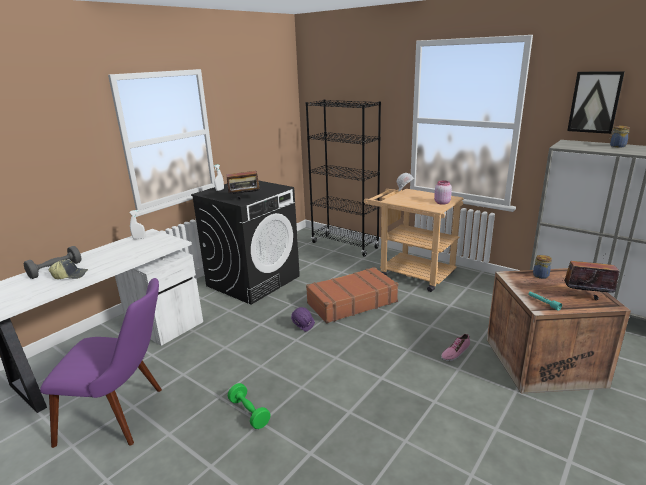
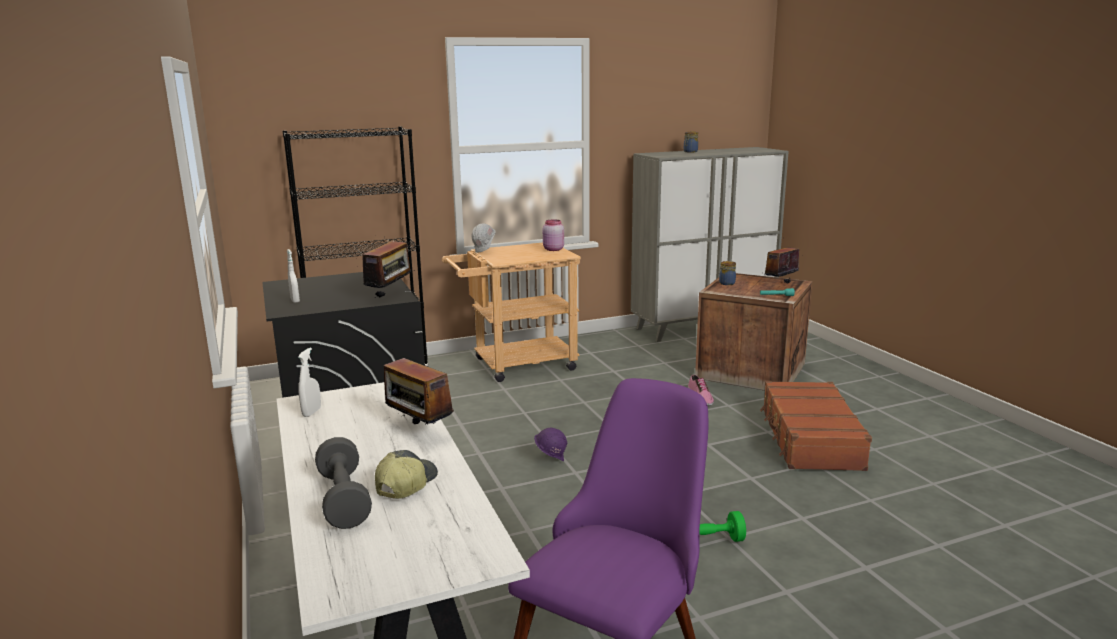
camera: 60 degrees left, 5 degrees down
(126, 261) = (419, 430): none -> radio
(351, 302) = (533, 415): brown suitcase -> brown suitcase (809, 439)
(595, 102) = (654, 111): picture -> none

